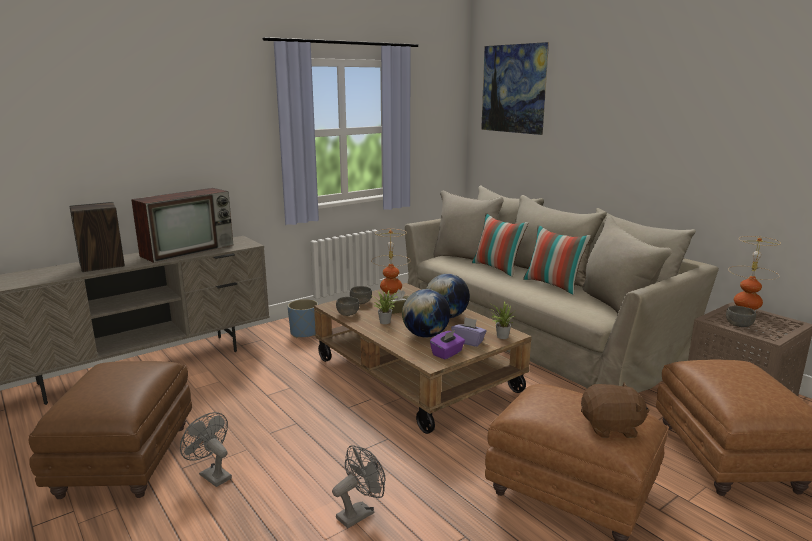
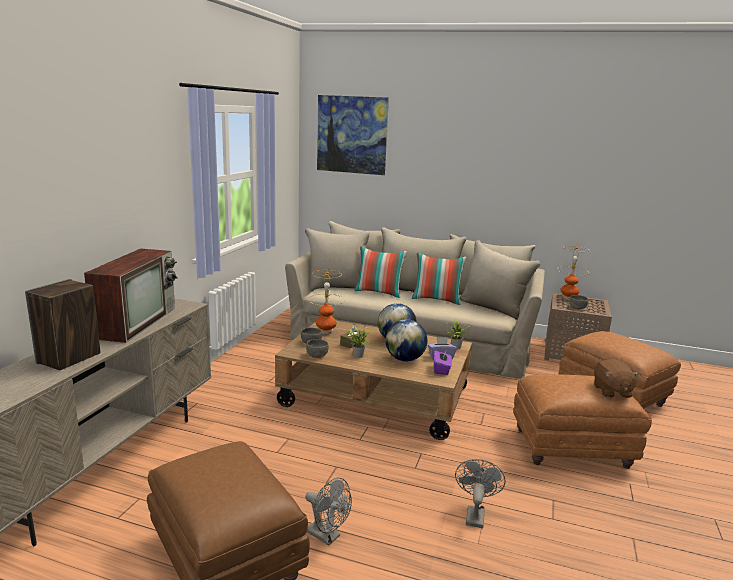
camera: 35 degrees left, 0 degrees up
(211, 475) = (327, 536): grey fan -> grey fan turned 150 degrees counterclockwise
(304, 333) = (231, 386): blue planter -> none
(611, 428) = (611, 391): brown plush toy -> brown plush toy turned 120 degrees clockwise

